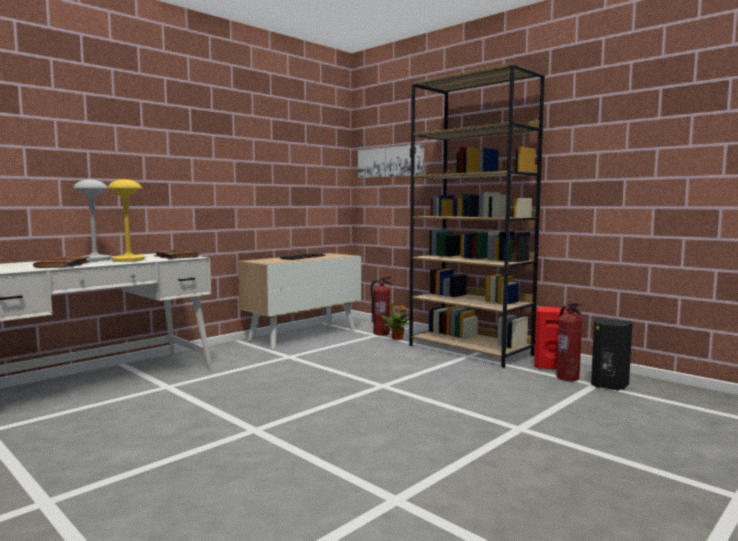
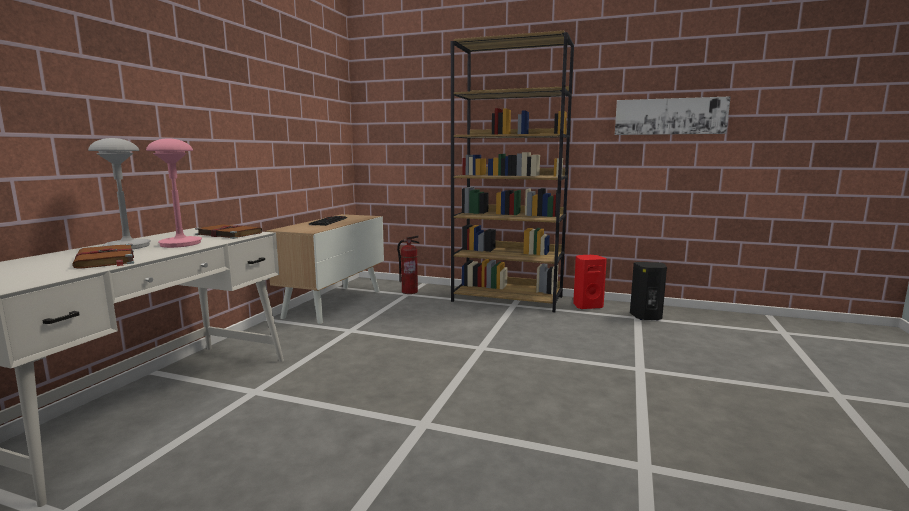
camera: 25 degrees left, 5 degrees up
(128, 260) = (180, 243): yellow table lamp -> pink table lamp
(390, 162) = (401, 119): picture -> picture (669, 116)
(397, 339) = (432, 296): potted plant -> none
(568, 378) = (612, 314): fire extinguisher -> none

